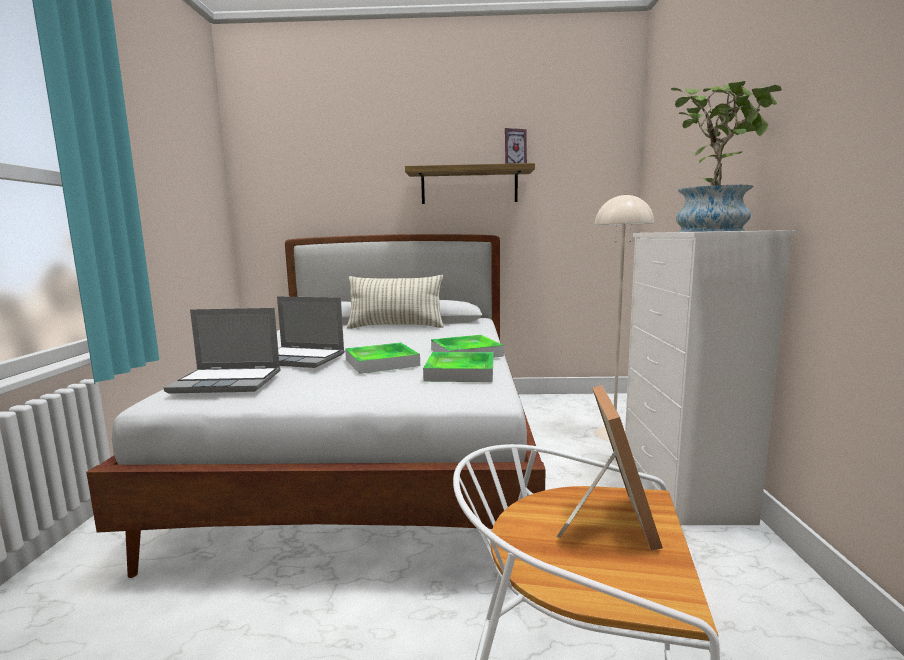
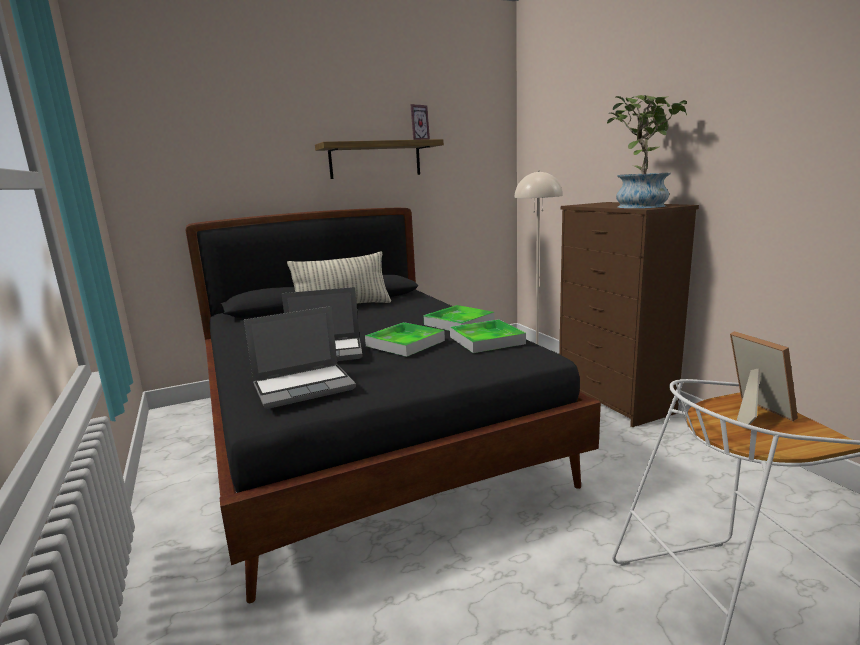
camera: 25 degrees left, 5 degrees up
(376, 457) = (365, 435): white bed -> black bed
(681, 486) = (614, 400): white dresser -> brown dresser

